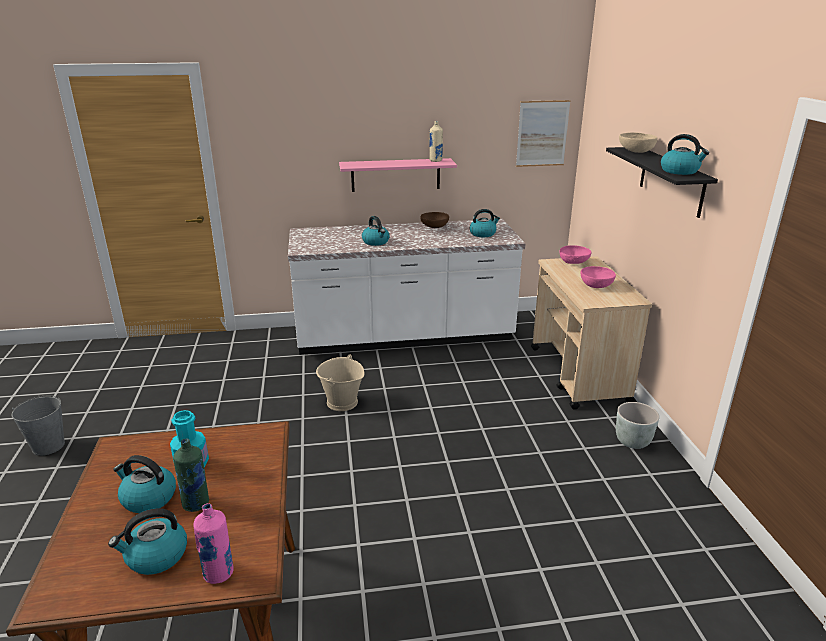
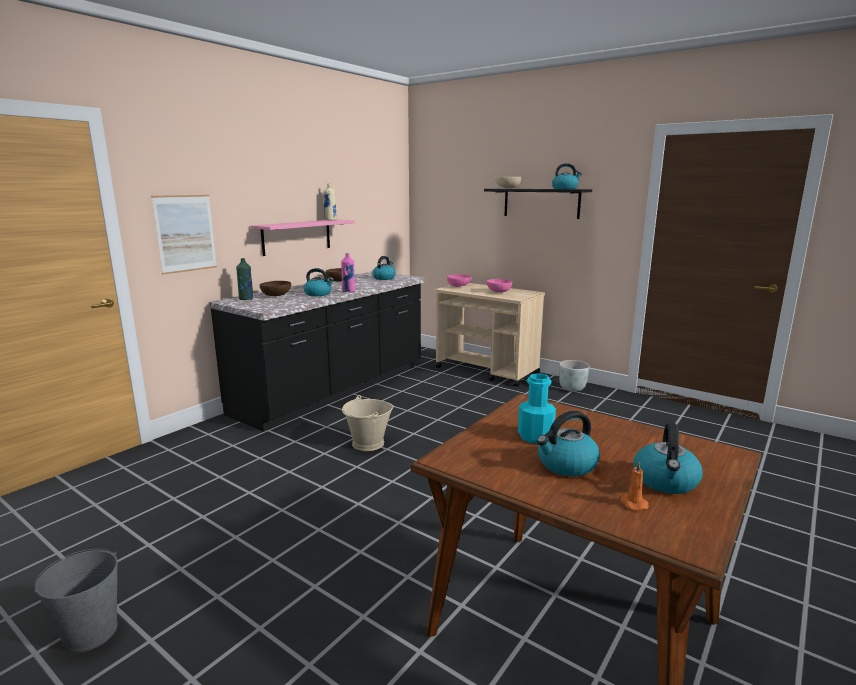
camera: 45 degrees left, 10 degrees down
(101, 552) = (632, 503): none -> orange candle
(196, 503) = (602, 449): green bottle -> green bottle (246, 299)
(219, 573) = (715, 464): pink bottle -> pink bottle (348, 291)
(343, 235) = (276, 296): none -> brown bowl
(404, 336) = (334, 390): white counter -> black counter
(542, 133) = (389, 197): picture -> picture (185, 233)

